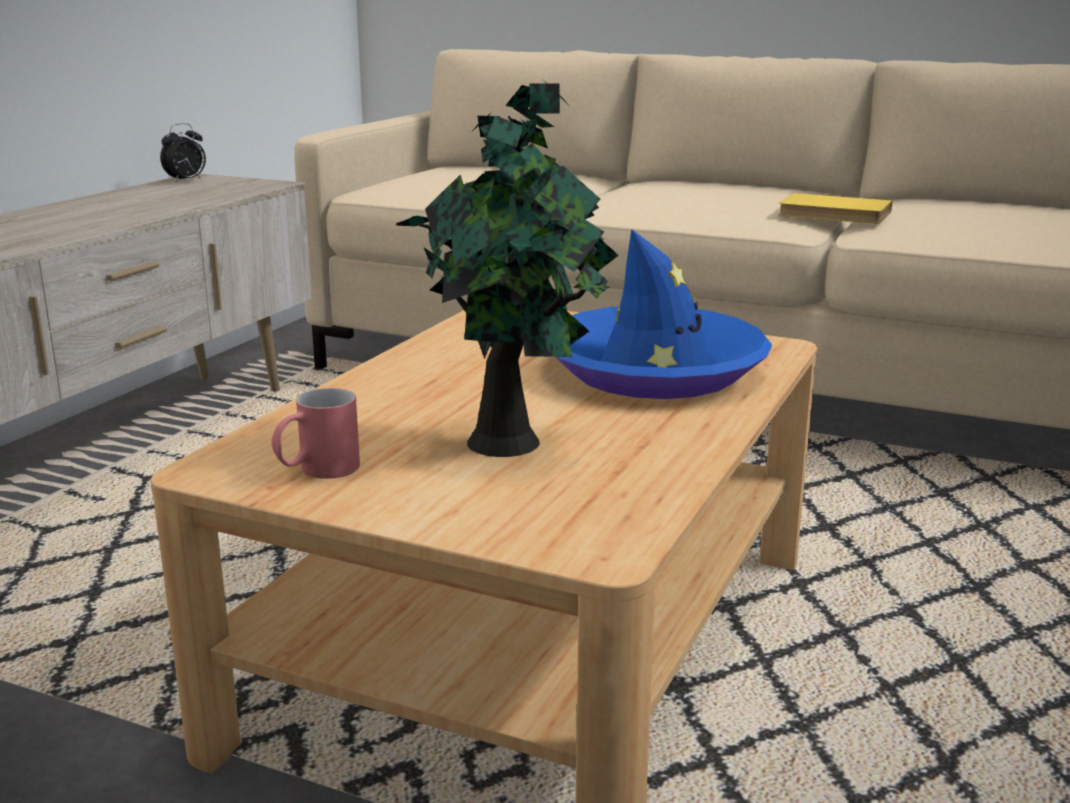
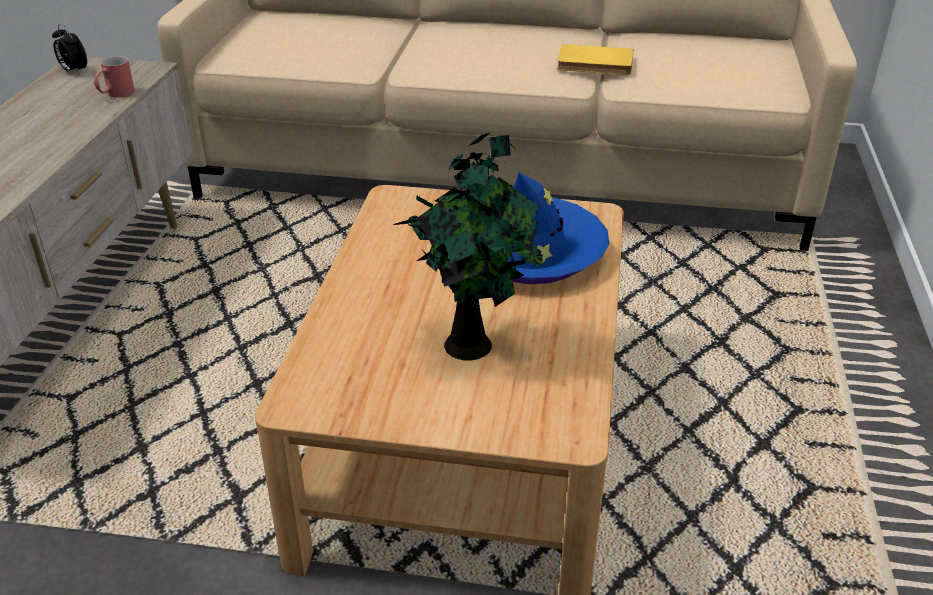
camera: 15 degrees left, 15 degrees up
(186, 181) = (74, 71): alarm clock -> alarm clock turned 105 degrees clockwise
(317, 472) = (364, 395): red mug -> red mug (115, 95)

